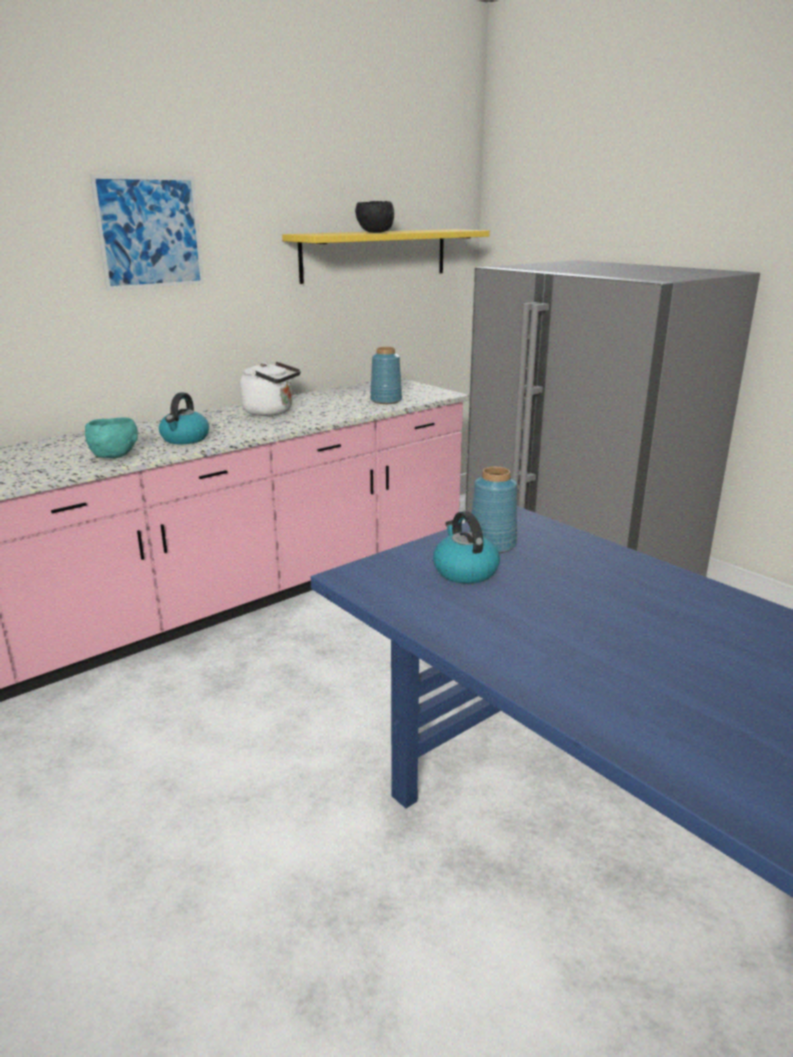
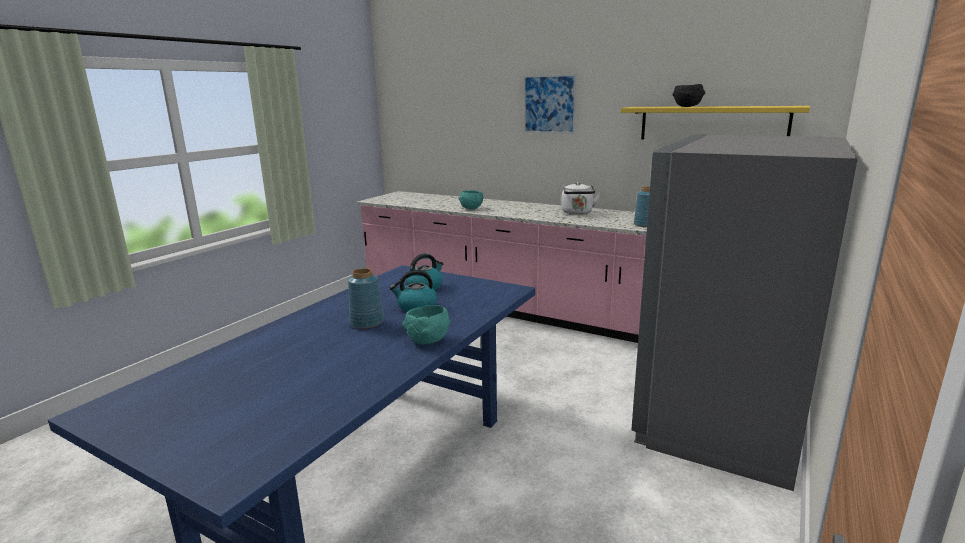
camera: 70 degrees right, 5 degrees down
(185, 439) = (508, 211): kettle -> kettle (416, 307)
(492, 544) = (465, 288): blue vase -> blue vase (367, 323)
(704, 596) = (428, 341): none -> turquoise bowl

